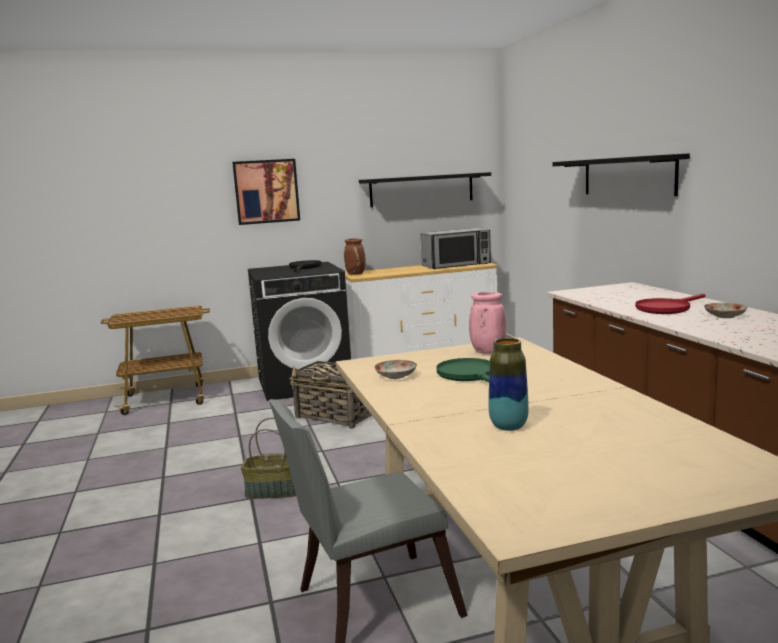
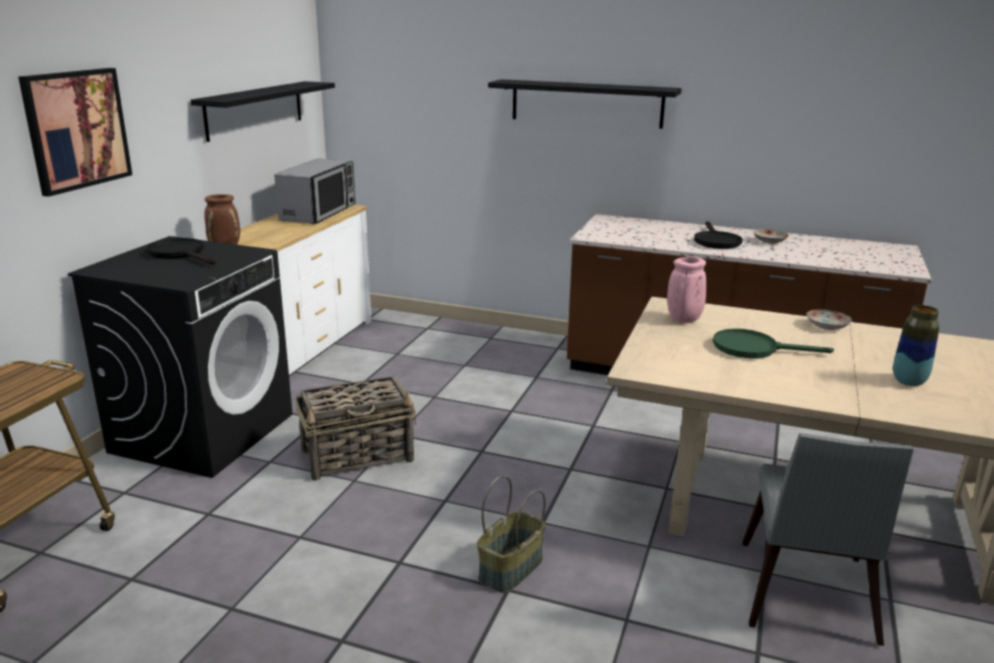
camera: 55 degrees left, 10 degrees up
(396, 376) = (711, 371): plate -> plate (827, 326)
(667, 308) = (715, 241): red frying pan -> black frying pan

